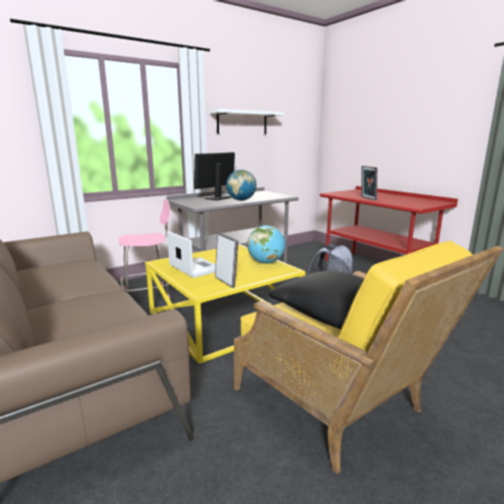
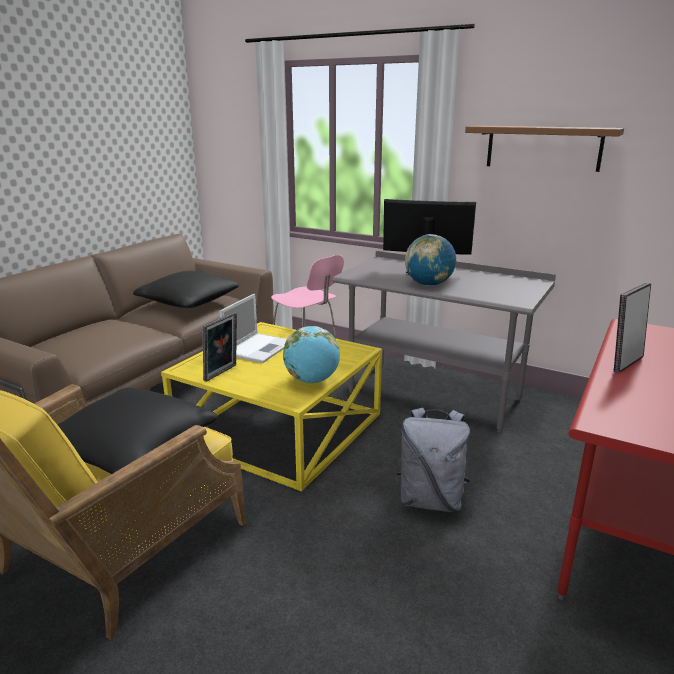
camera: 65 degrees right, 5 degrees up
(67, 271) = (188, 302): none -> black pillow
(242, 122) = (543, 148): white shelf -> brown shelf

